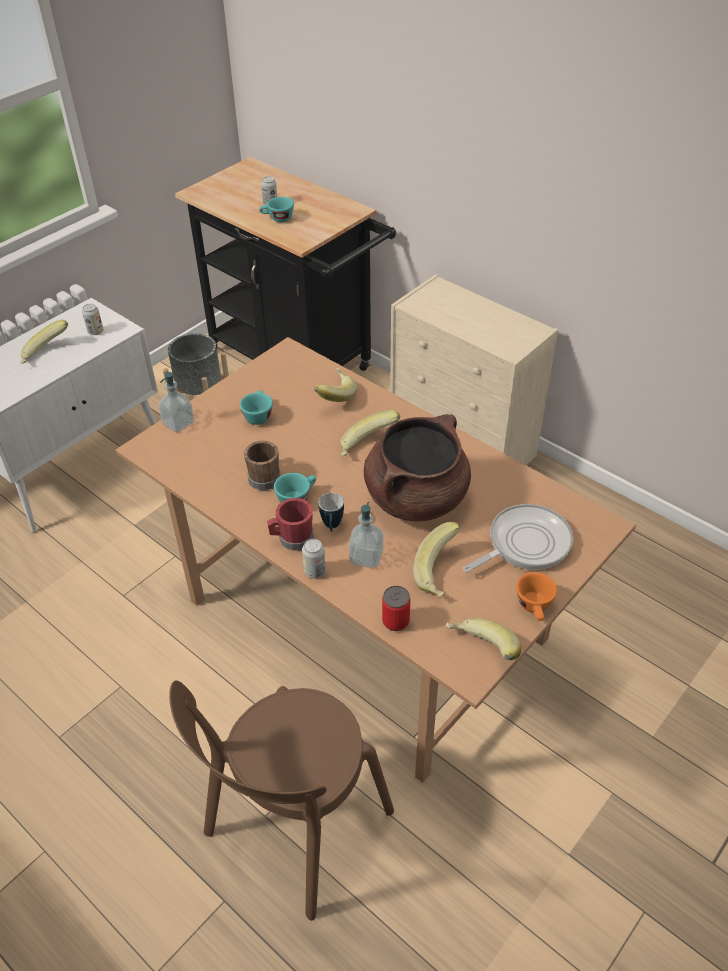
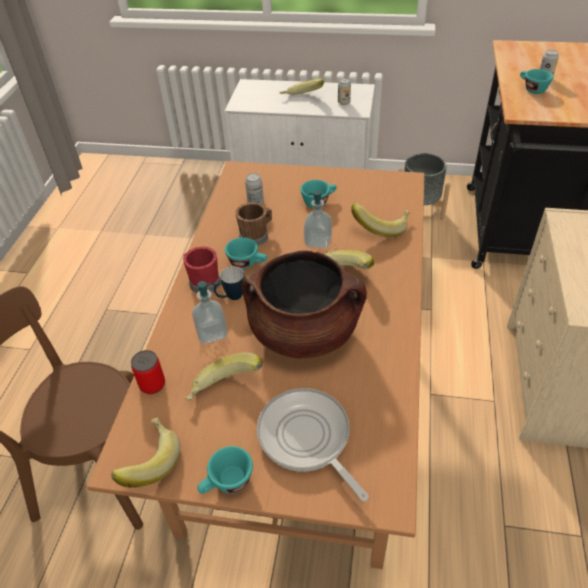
camera: 60 degrees right, 0 degrees up
(178, 423) = (275, 172): soap dispenser -> soap dispenser (318, 241)
(314, 571) = (177, 310): can -> can (255, 202)
(524, 544) = (307, 438): frying pan -> frying pan turned 150 degrees counterclockwise
(535, 608) = (227, 484): orange cup -> turquoise cup

